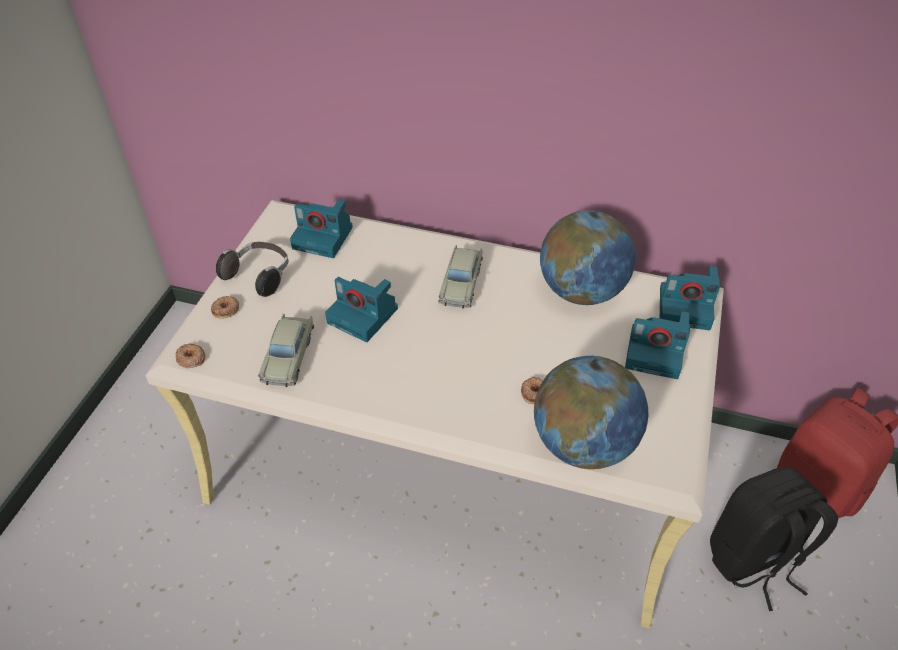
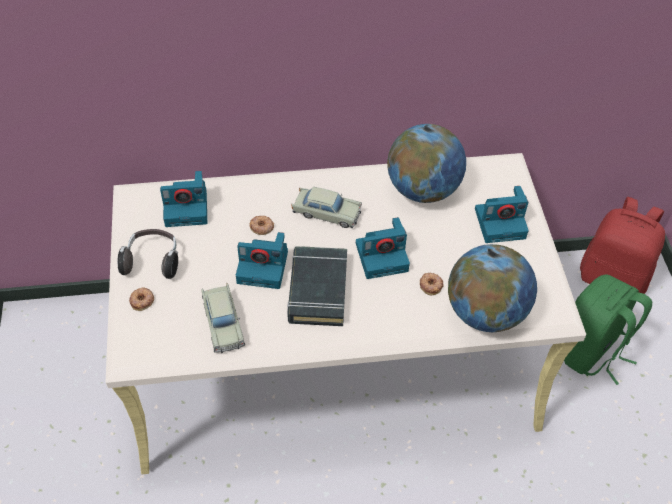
camera: 25 degrees left, 5 degrees up
(191, 358) = (140, 353): donut -> donut (261, 227)
(406, 356) = (317, 290): none -> black book
(461, 283) = (326, 213): beige toy car -> beige toy car turned 60 degrees counterclockwise
(686, 307) = (505, 178): camera -> camera (382, 256)
(754, 559) = (591, 351): black backpack -> green backpack

